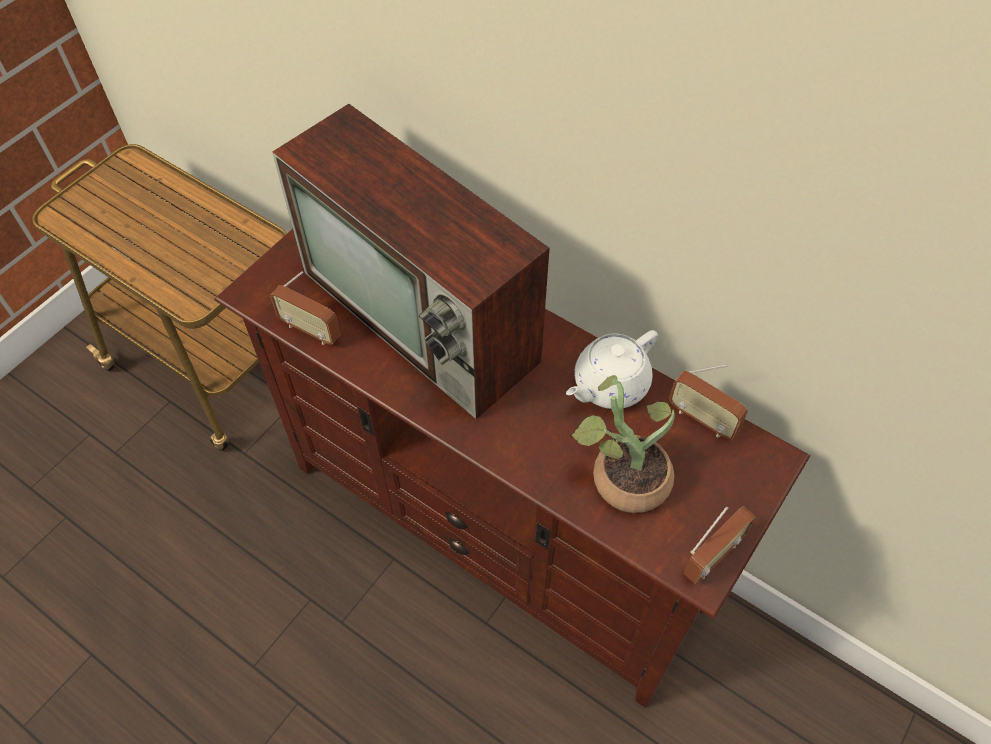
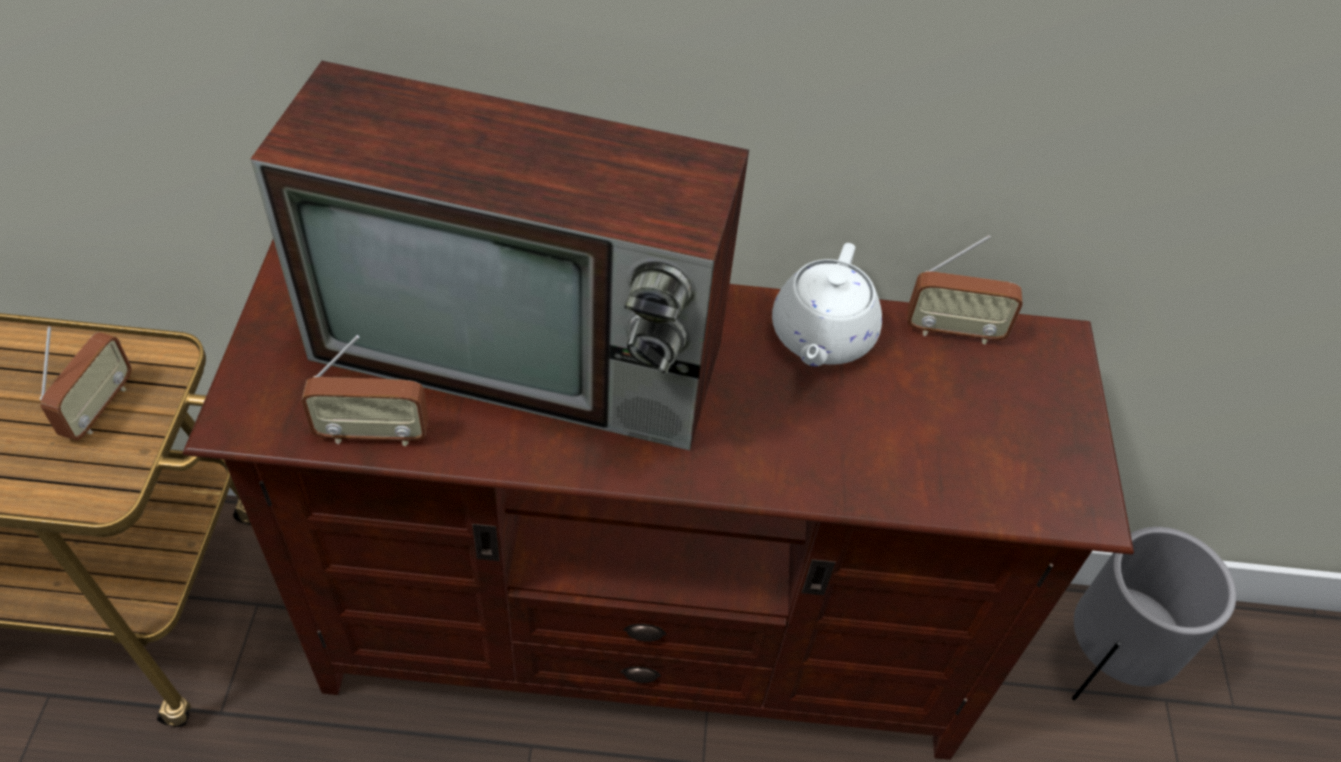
camera: 35 degrees left, 5 degrees down
(621, 476) = (916, 438): potted plant -> none
(712, 556) = (1081, 482): radio -> radio (99, 408)
(800, 709) = (1105, 665): none -> grey planter

